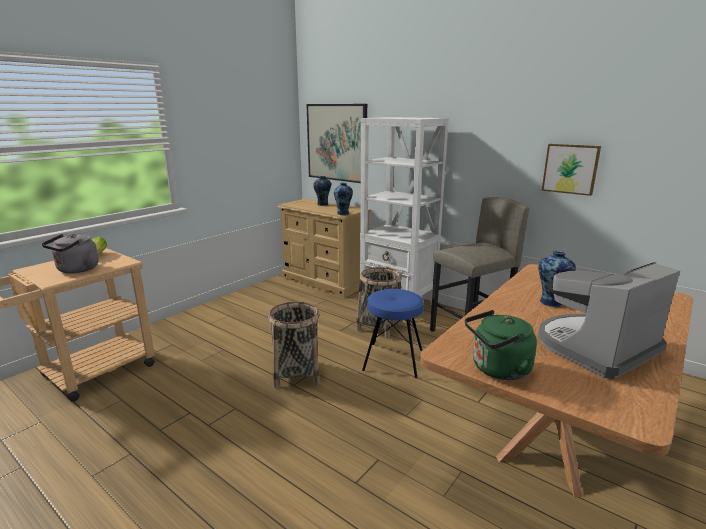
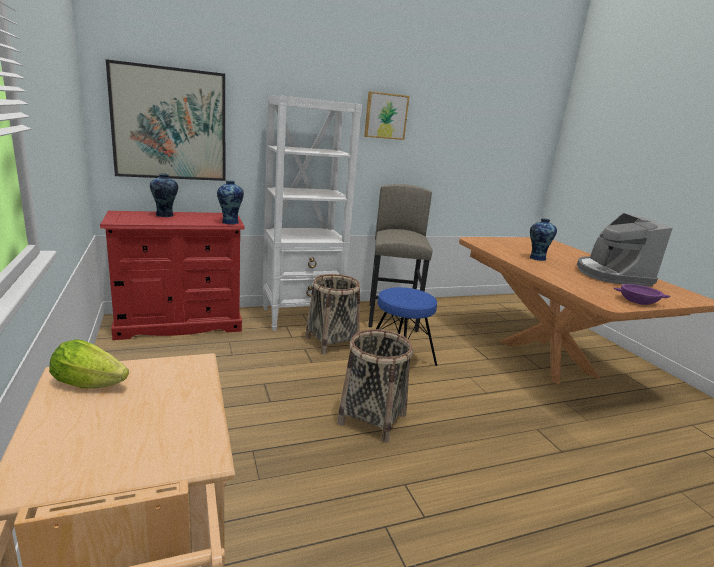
camera: 60 degrees left, 0 degrees up
(76, 270) = (160, 418): grey kettle -> none
(325, 281) = (180, 323): beige dresser -> red dresser
(497, 369) = (638, 301): green kettle -> purple bowl
(570, 169) = (442, 156): picture -> picture (385, 116)

